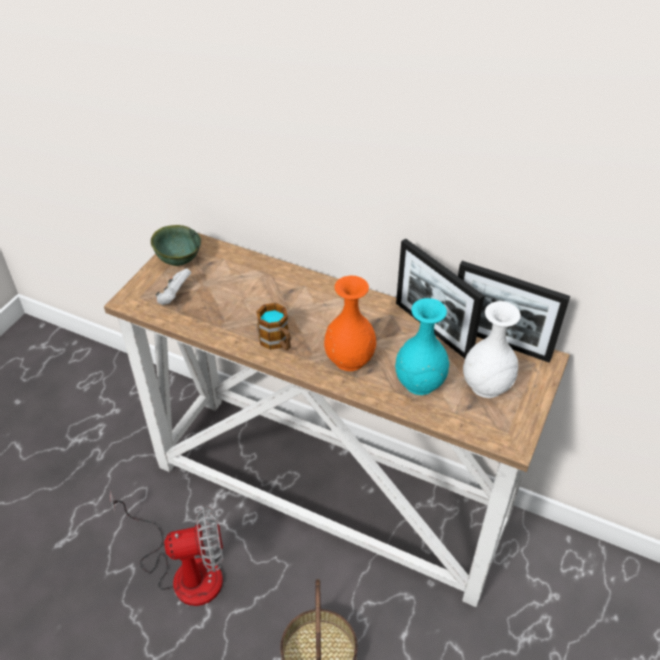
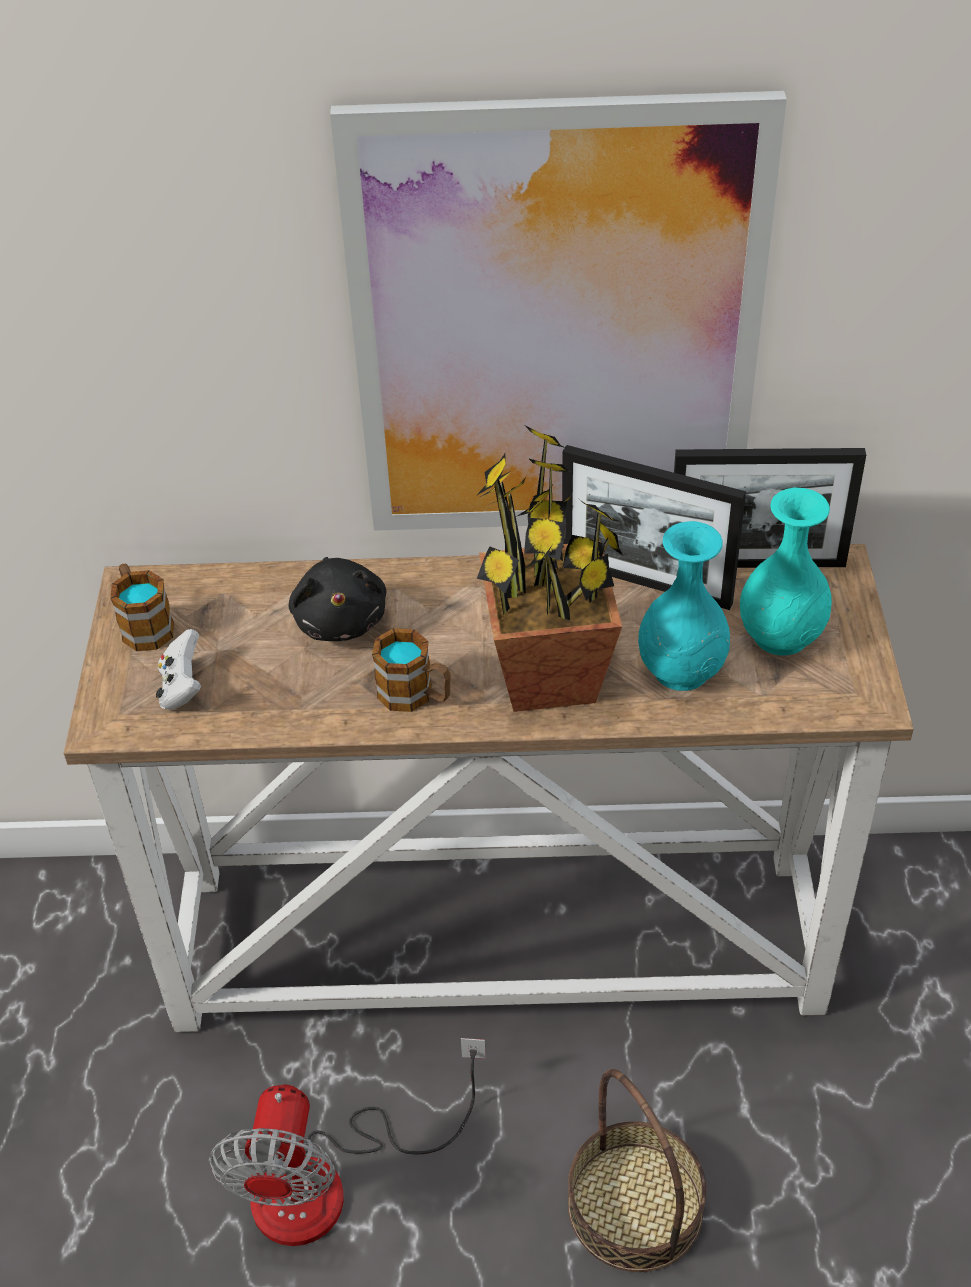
camera: 25 degrees left, 0 degrees up
(178, 260) = (144, 624): green bowl -> mug
(184, 571) = (330, 1181): fan -> fan turned 135 degrees clockwise
(268, 291) = (340, 619): none -> black plush toy
(350, 359) = (550, 676): orange vase -> potted plant
(411, 171) = (556, 330): none -> picture
(486, 386) = (781, 637): white vase -> turquoise vase

